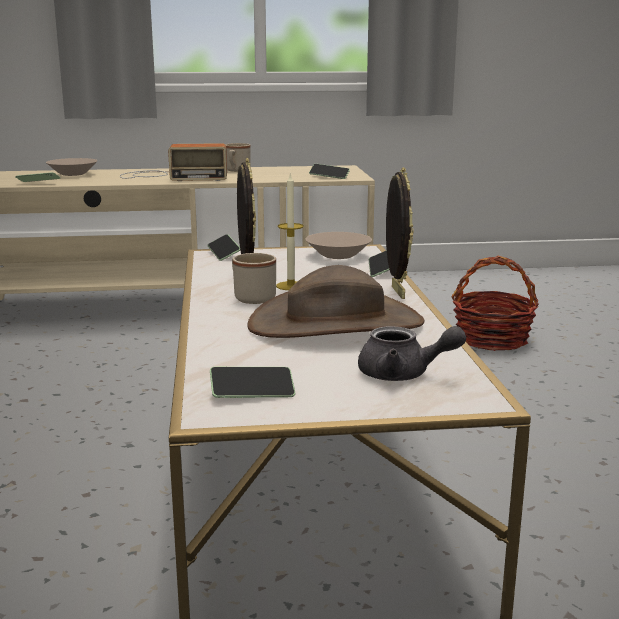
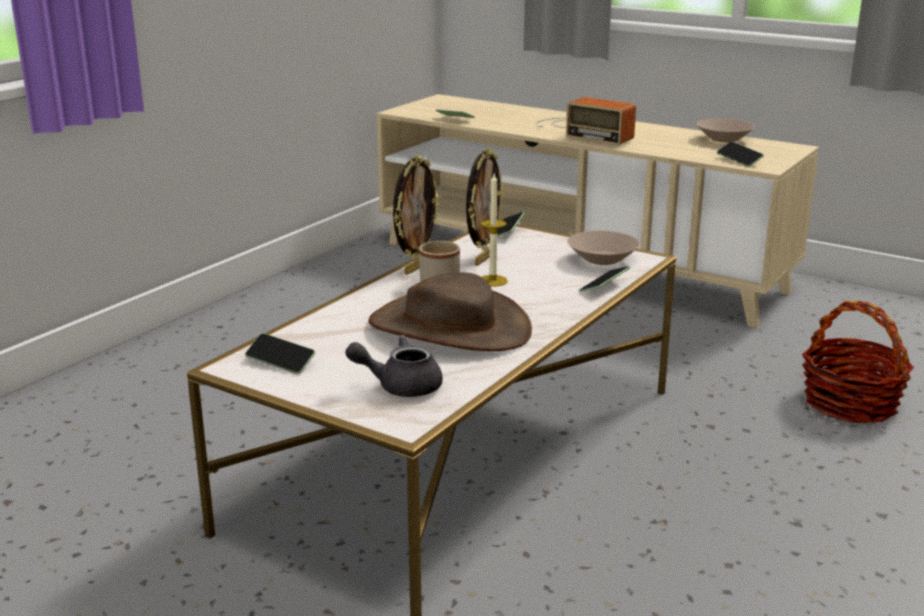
camera: 40 degrees right, 5 degrees up
(73, 174) = (505, 112): beige bowl -> beige bowl (724, 139)
(236, 170) = (664, 133): beige mug -> none
(396, 292) = (563, 313): picture frame -> picture frame (416, 268)
(403, 375) = (400, 386): grey teapot -> grey teapot turned 120 degrees clockwise

